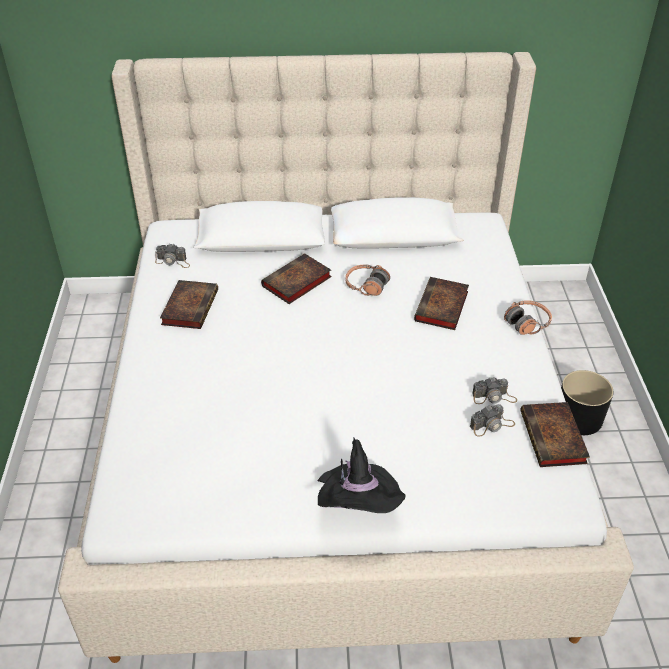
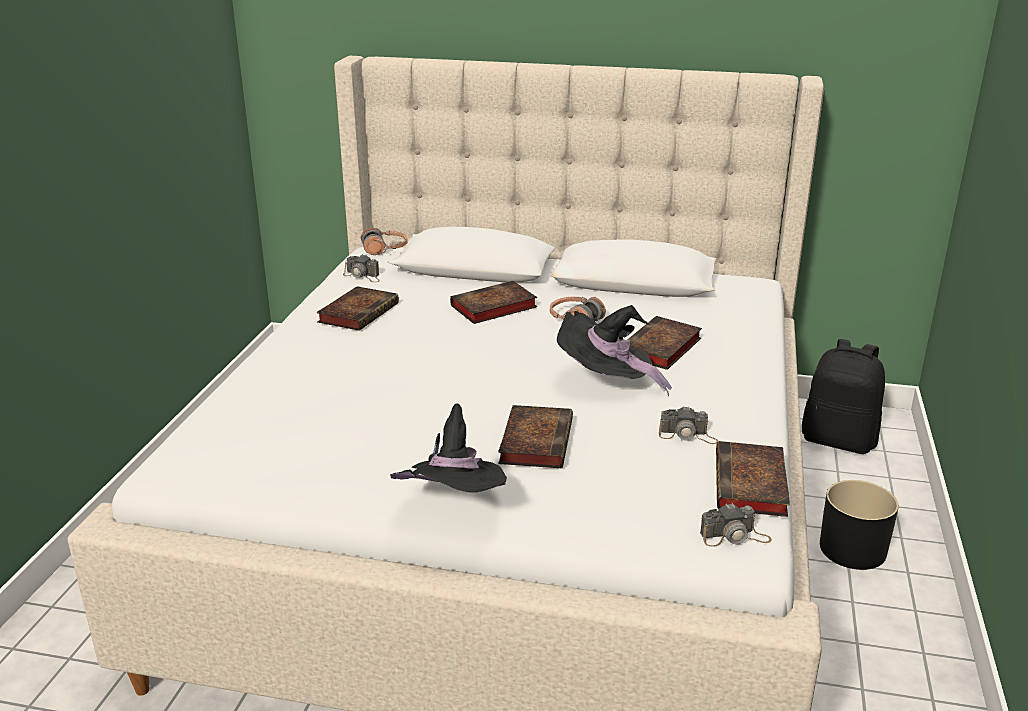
camera: 15 degrees right, 15 degrees down
(388, 425) = (535, 441): none -> book
(416, 352) = (607, 382): none -> black hat
(492, 425) = (672, 461): camera -> camera (735, 536)
(527, 323) = (766, 375): headphones -> headphones (385, 249)
(544, 319) = (839, 440): none -> black backpack

